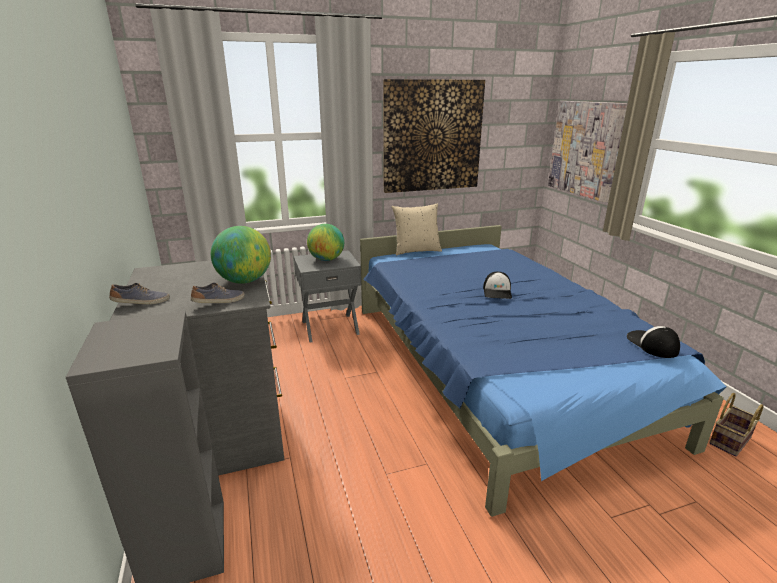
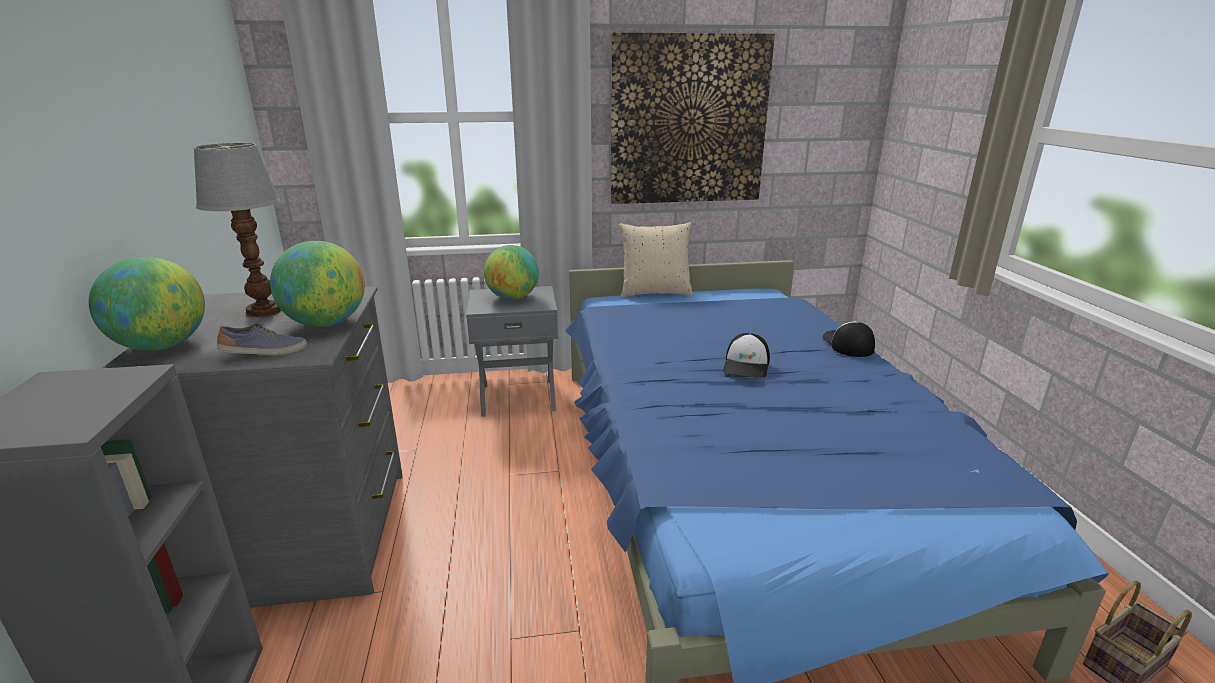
camera: 10 degrees right, 0 degrees up
(141, 303) = (162, 346): shoe -> globe
(193, 275) = (265, 310): none -> table lamp
(585, 149) = (933, 144): picture -> none
(652, 344) = (978, 480): cap -> cap (847, 344)

